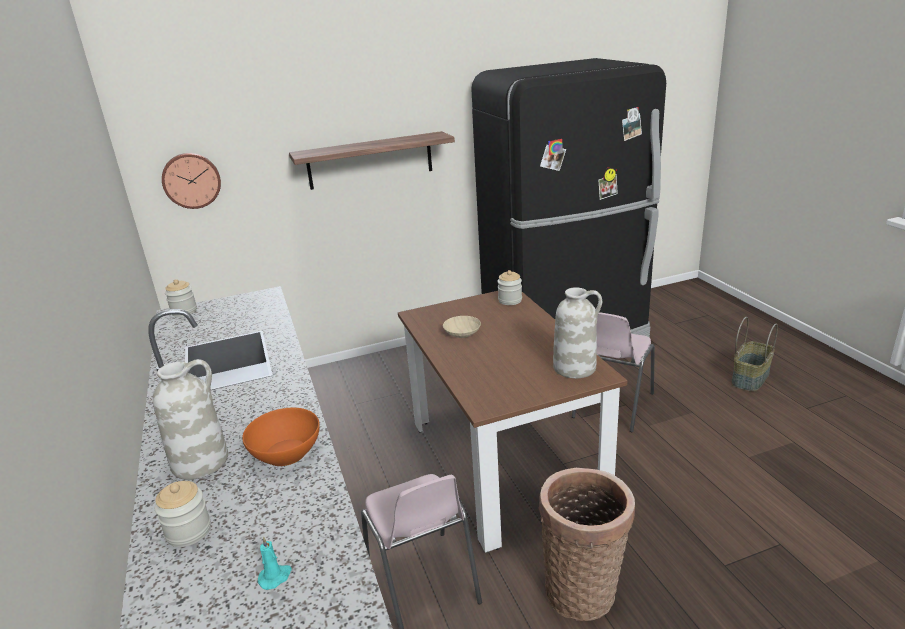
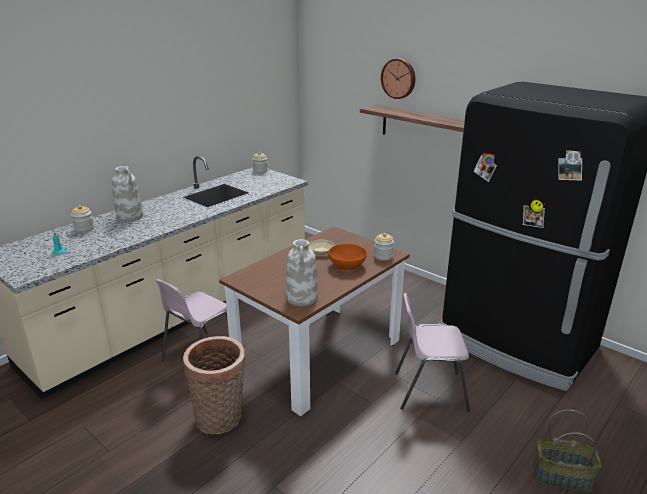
camera: 60 degrees right, 0 degrees up
(191, 180) = (326, 104): wall clock -> wall clock (399, 78)
(286, 452) = (142, 230): orange bowl -> orange bowl (347, 265)

